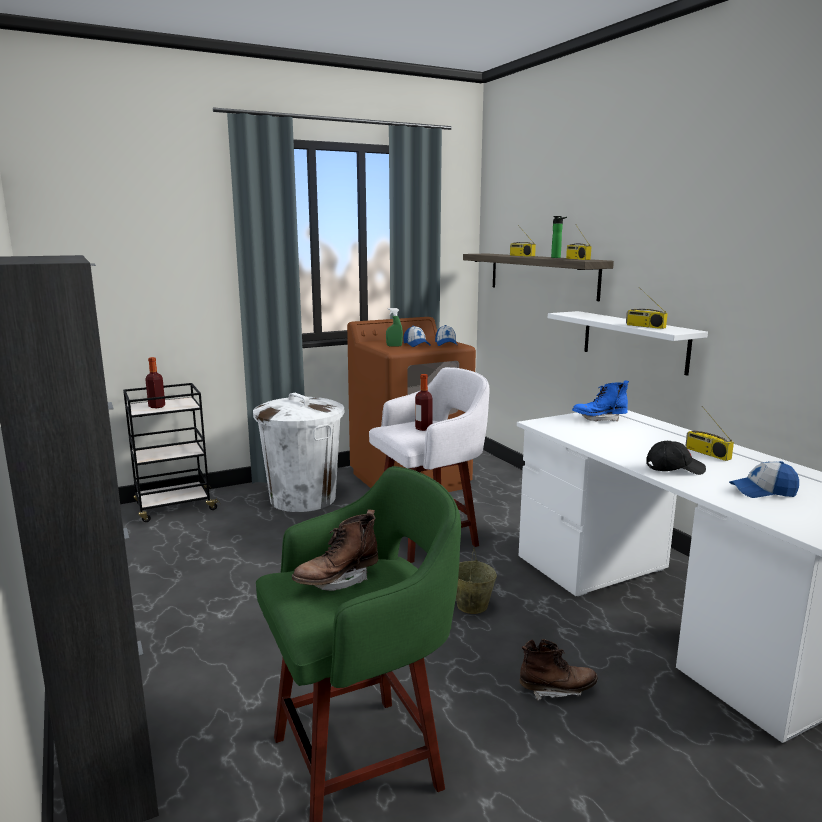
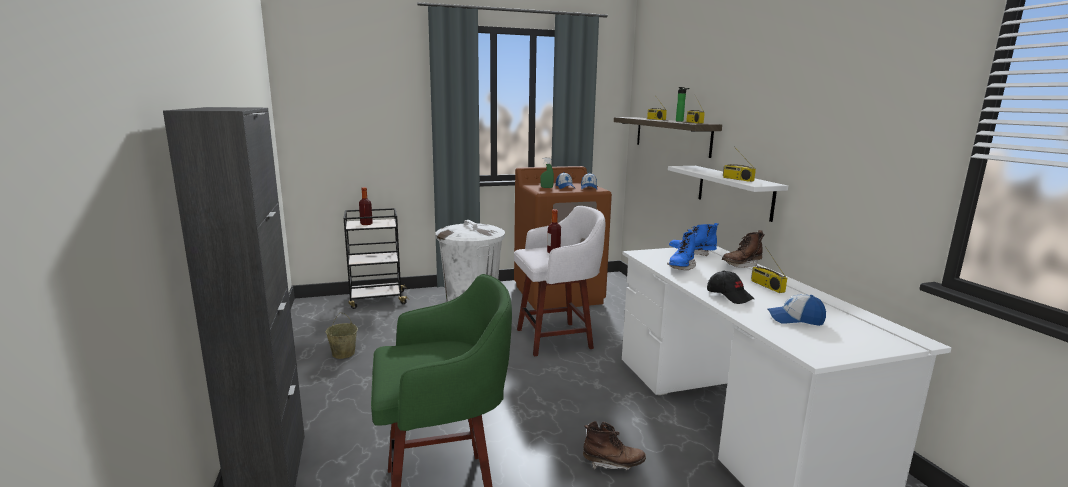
camera: 10 degrees right, 0 degrees up
(337, 580) = (426, 355): brown boot -> brown boot (741, 265)
(471, 605) = (570, 392): beige bucket -> beige bucket (343, 353)
(598, 437) = (681, 267): none -> blue boot
(674, 469) = (729, 296): black cap -> black cap turned 45 degrees clockwise

